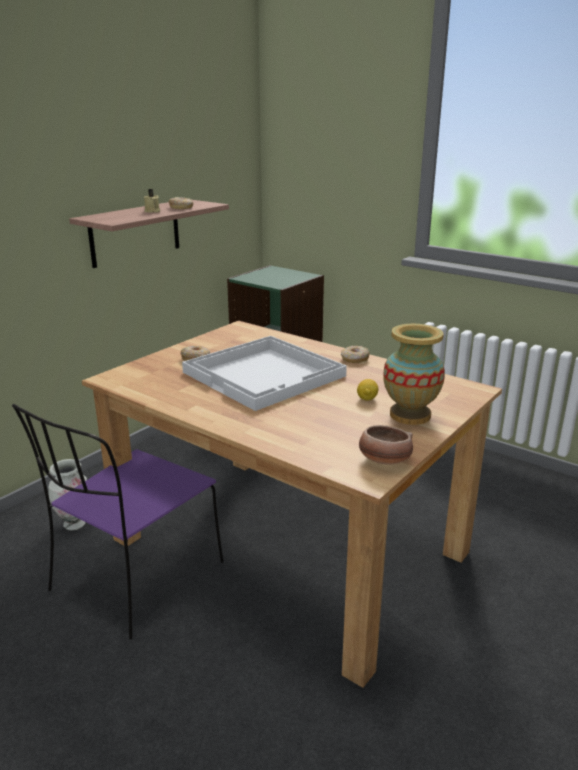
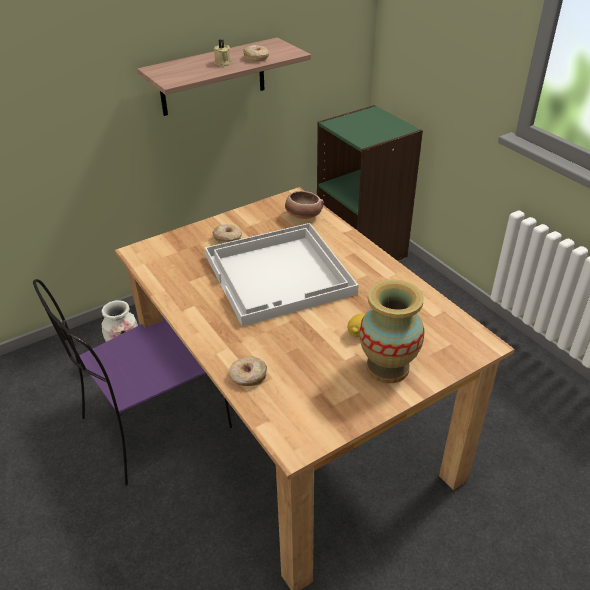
camera: 20 degrees right, 15 degrees up
(354, 359) = (382, 270): donut -> donut (248, 376)
(384, 460) = (322, 426): bowl -> bowl (302, 216)

